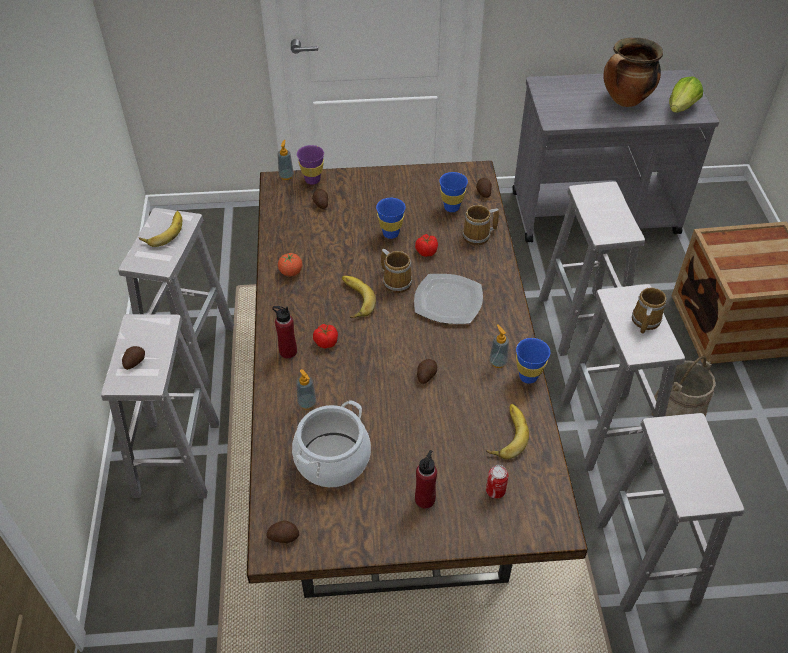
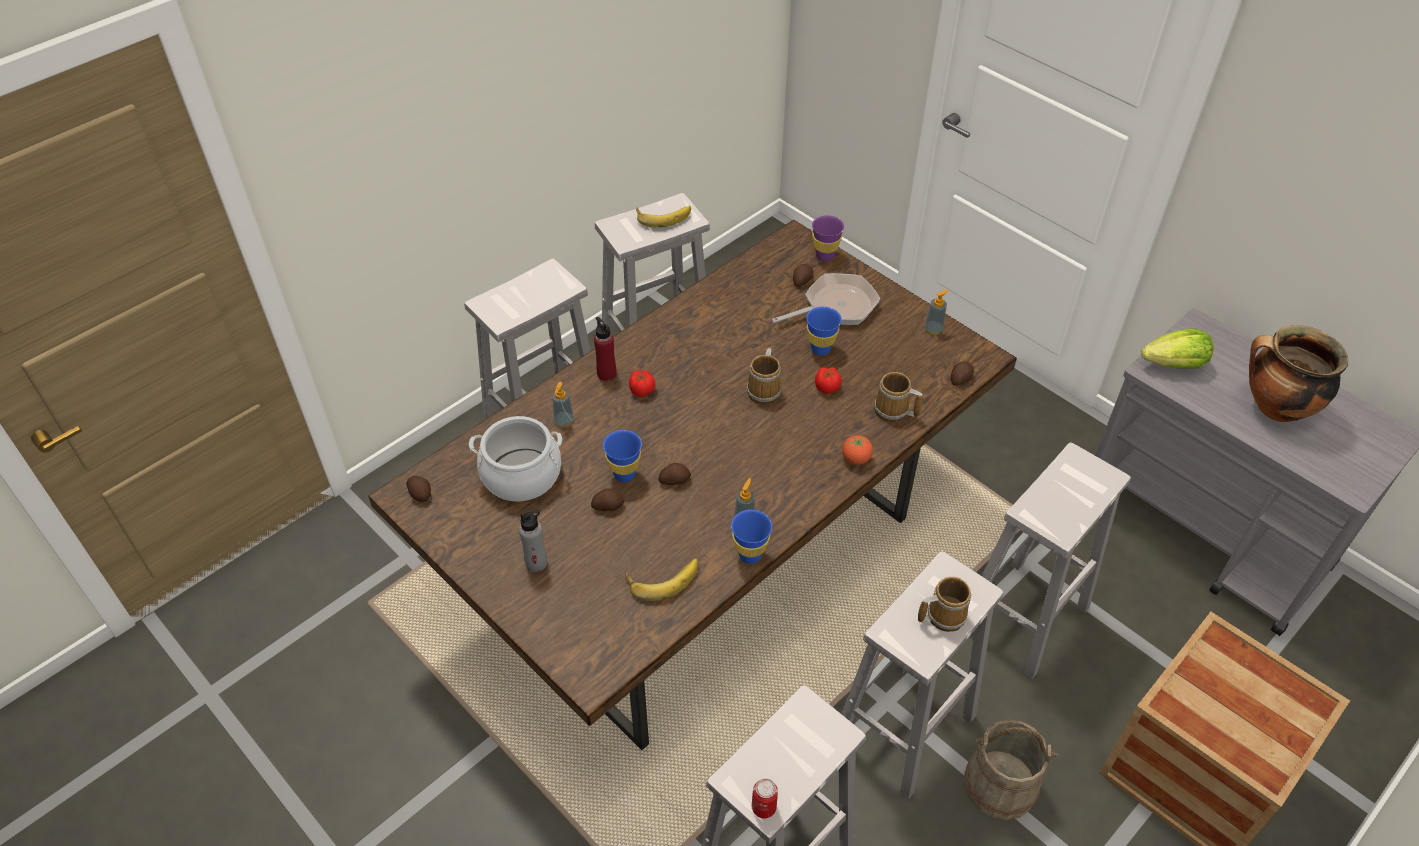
camera: 50 degrees right, 0 degrees up
(134, 362) = (513, 297): potato -> potato (607, 505)
(286, 176) = (808, 237): soap dispenser -> soap dispenser (933, 330)
(291, 272) = (696, 317): tomato -> tomato (856, 459)
(353, 300) = (710, 376): banana -> none
(362, 204) = (835, 306): none -> frying pan
(425, 499) = (536, 562): red bottle -> grey bottle
(447, 300) = (782, 440): plate -> none
(451, 207) = (908, 369): blue cup -> blue cup (624, 474)
(495, 491) = (591, 607): can -> can (763, 807)
(681, 108) = (1337, 464): lettuce -> lettuce (1174, 365)

